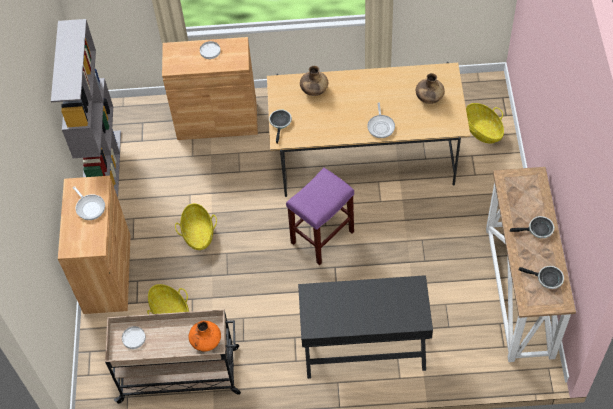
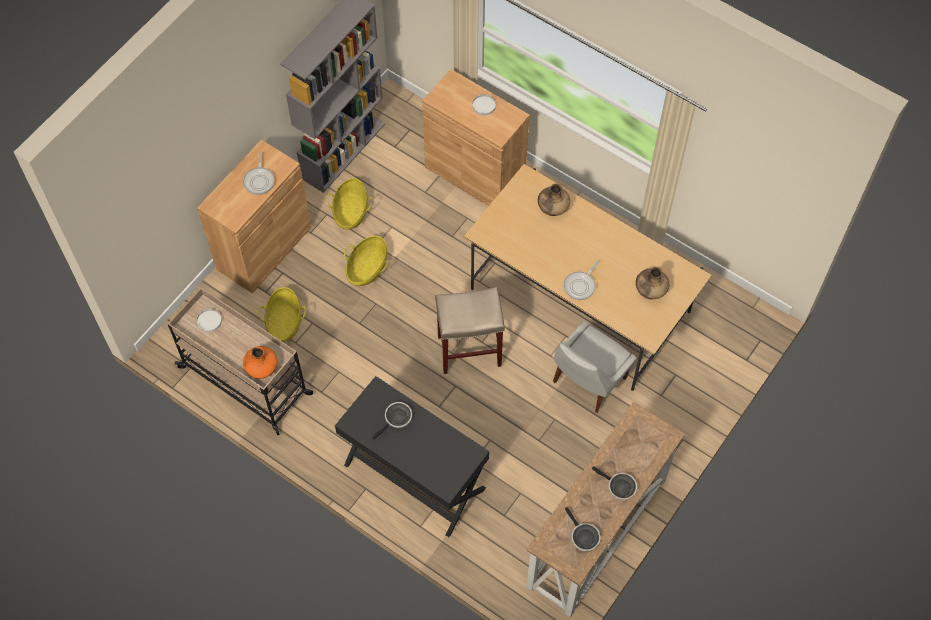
camera: 35 degrees right, 5 degrees up
(280, 123) = (494, 218): frying pan -> frying pan (396, 419)
(322, 238) = (468, 351): purple stool -> beige stool
(420, 200) = (587, 382): none -> white chair
(482, 130) = (709, 358): basket -> basket (350, 212)

